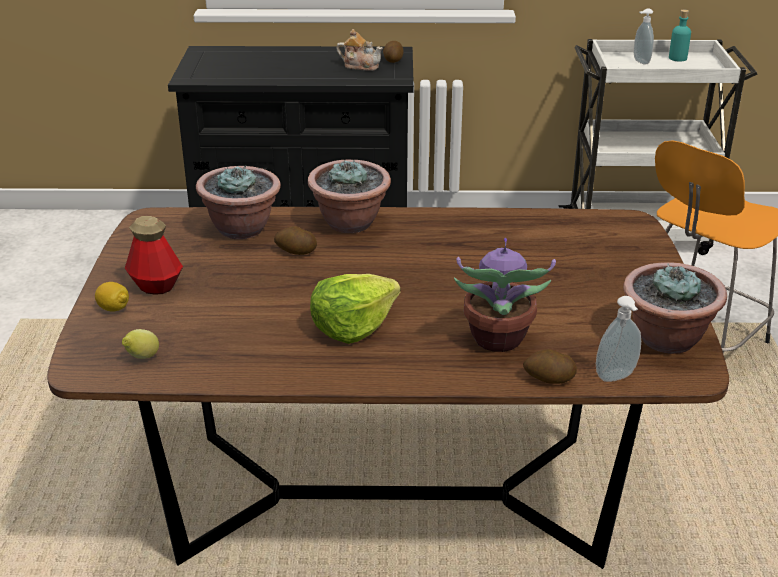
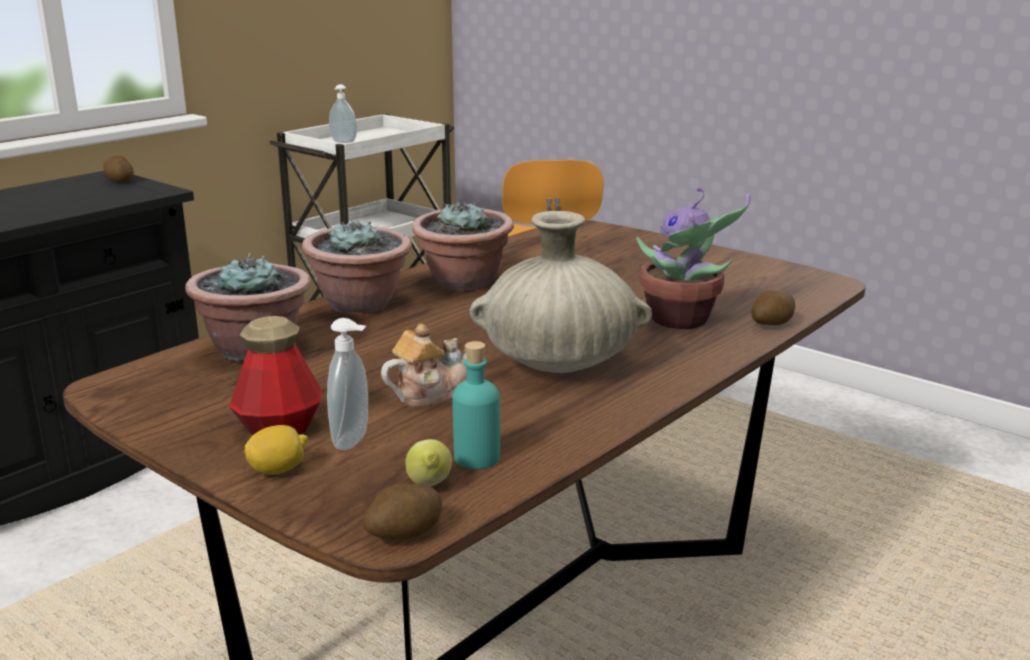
camera: 50 degrees left, 10 degrees down
(295, 252) = (363, 342): potato -> potato (404, 534)
(352, 326) = (559, 364): lettuce -> beige vase
(360, 66) = (92, 192): teapot -> teapot (431, 394)
(616, 377) = (801, 304): soap dispenser -> soap dispenser (354, 441)
(666, 339) = (769, 274): potted plant -> potted plant (464, 282)
(677, 58) = (367, 134): turquoise bottle -> turquoise bottle (477, 458)

